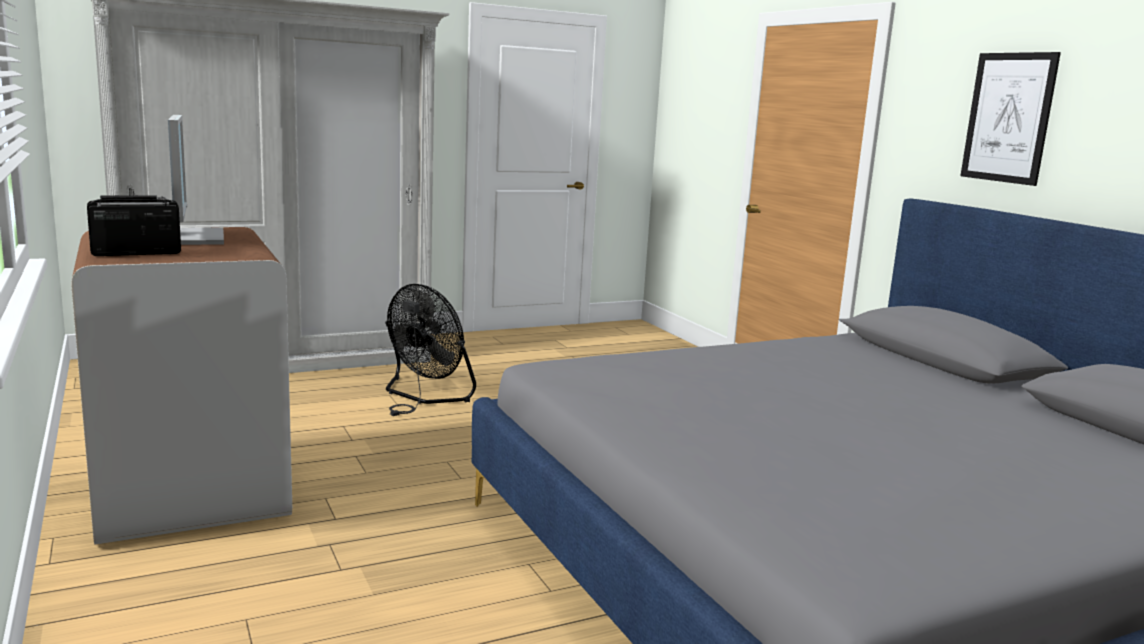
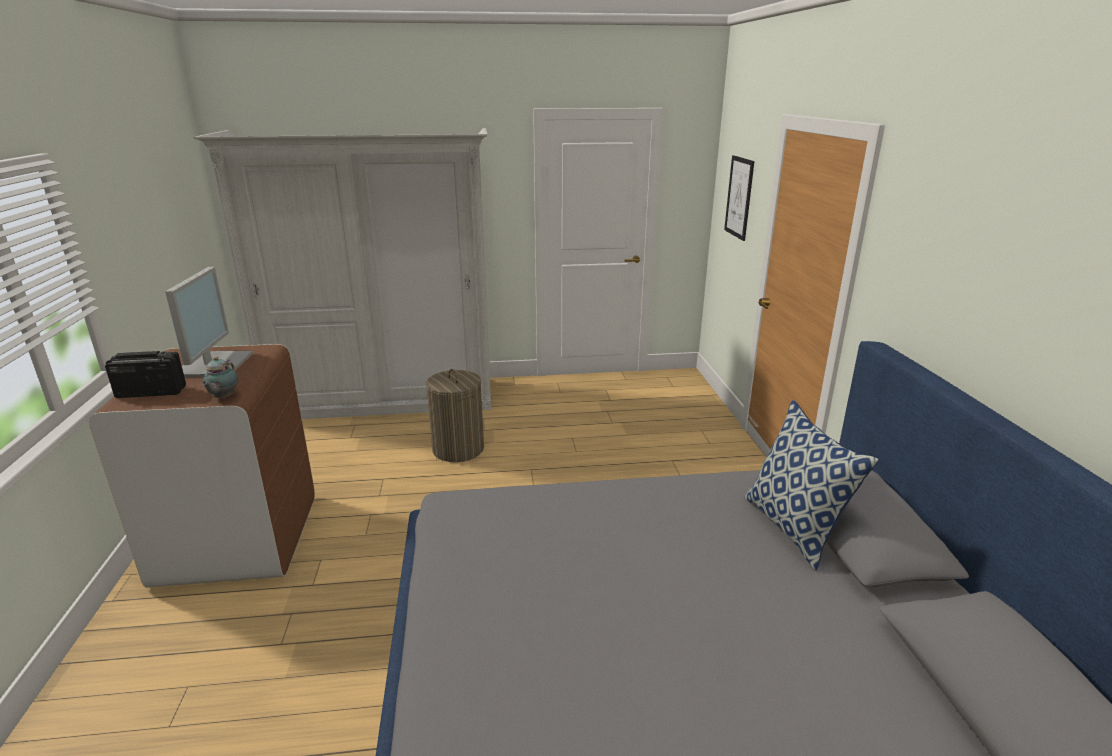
camera: 20 degrees right, 10 degrees up
(247, 255) = (223, 398): none -> teapot
(419, 395) = (458, 449): black fan -> laundry basket
(899, 362) = (794, 528): none -> pillow
(1008, 118) = (965, 280): picture -> picture (739, 197)

